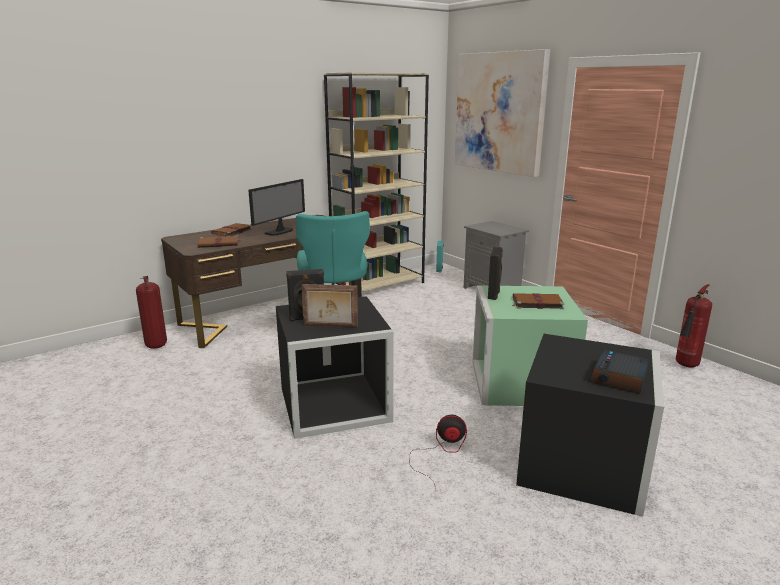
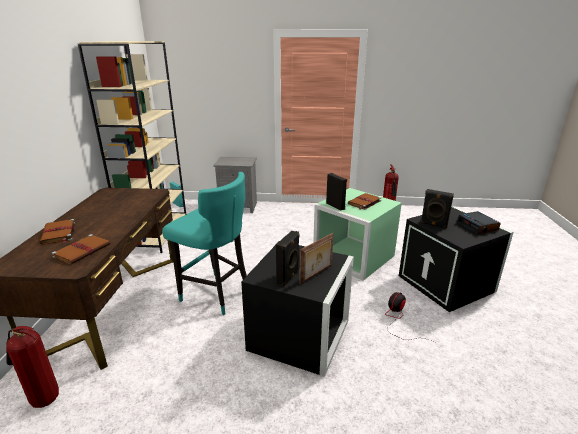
camera: 50 degrees left, 5 degrees up
(280, 232) = (113, 215): monitor -> none
(500, 112) = (213, 72): picture -> none
(560, 351) = (433, 225): none -> black speaker

